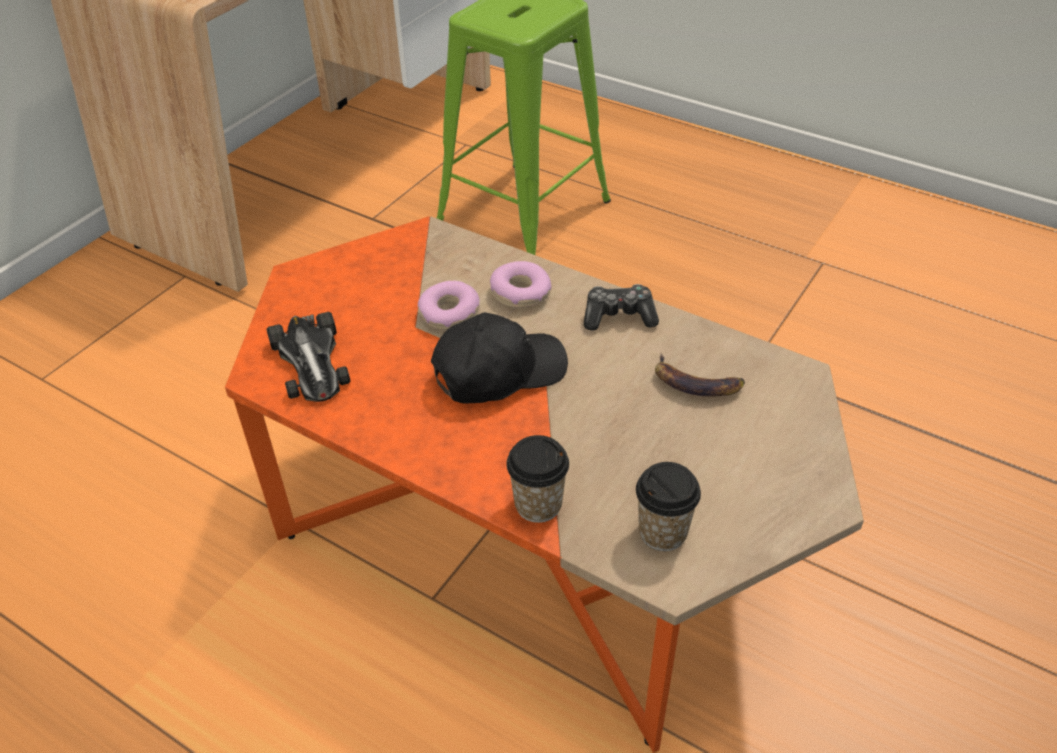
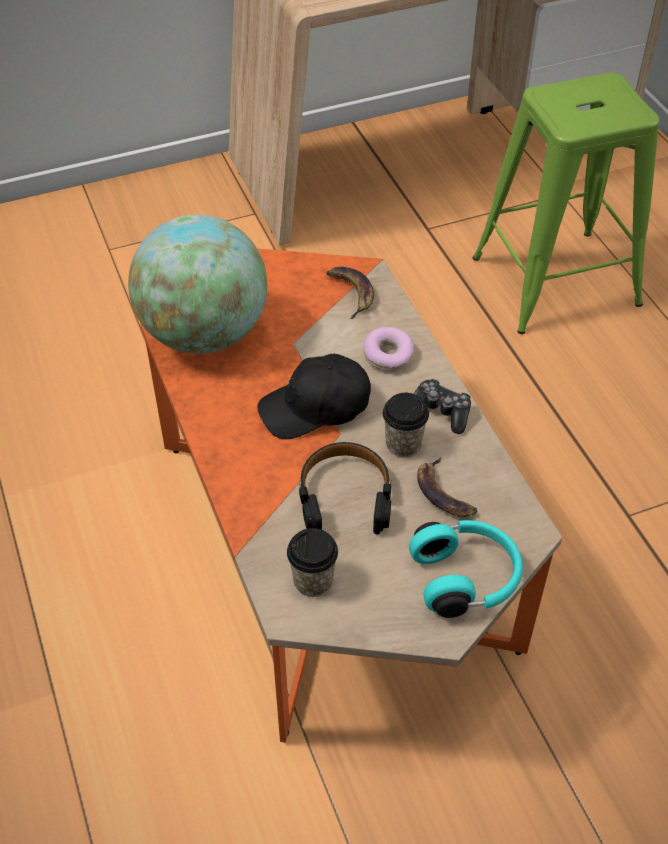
camera: 35 degrees right, 5 degrees up
(311, 362) = (204, 333): toy car -> globe
(428, 257) = (350, 293): none -> banana
(449, 314) = (324, 345): donut -> none
(498, 372) = (315, 407): black cap -> black cap turned 150 degrees clockwise
(538, 505) = (253, 514): cup -> cup (403, 444)
(610, 436) = (345, 496): none -> black headphones
(793, 444) = (466, 578): none -> turquoise headphones

